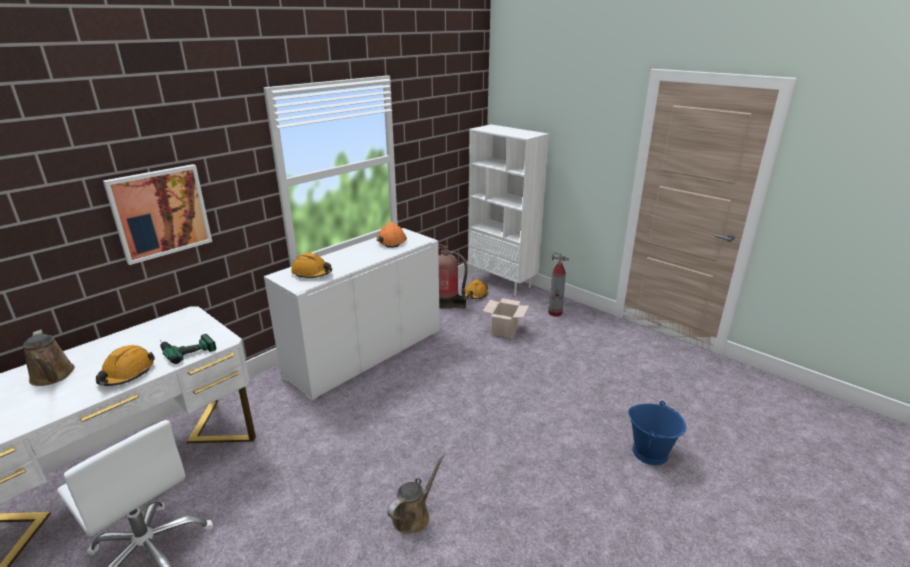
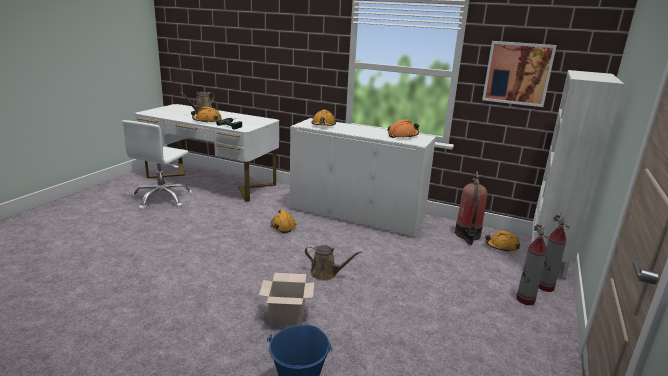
camera: 70 degrees right, 5 degrees down
(160, 213) = (278, 58): picture -> picture (517, 73)
(359, 416) = (283, 226): none -> orange hard hat
(413, 515) = (193, 260): brown watering can -> brown watering can (326, 274)
(504, 329) = (453, 270): cardboard box -> cardboard box (288, 315)
(540, 299) = (545, 287): none -> fire extinguisher

